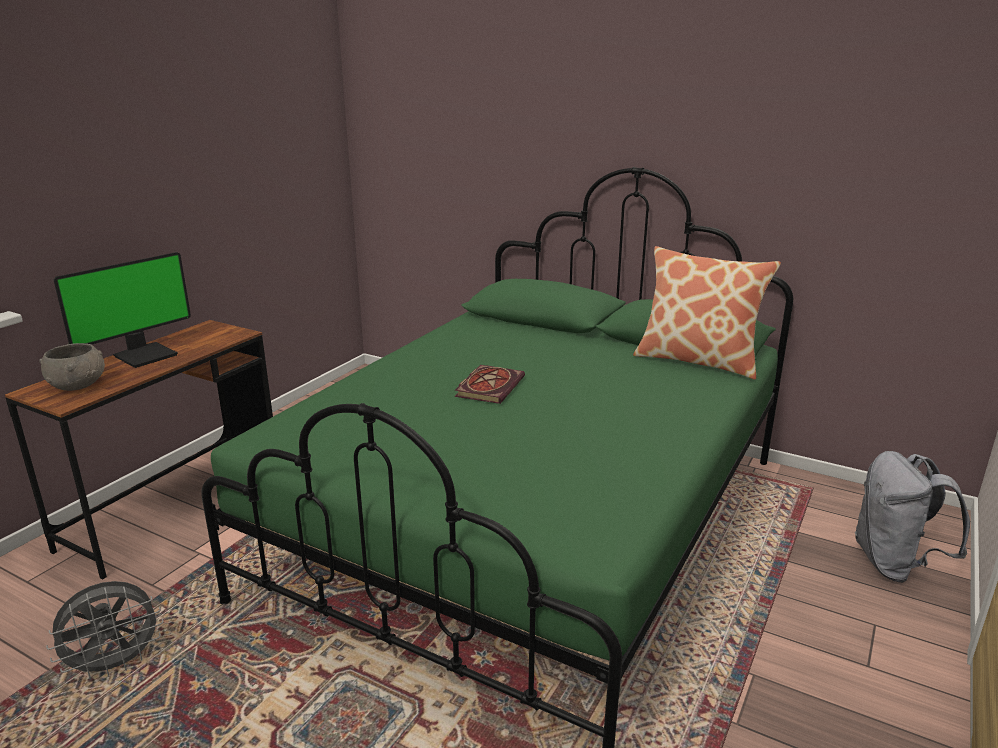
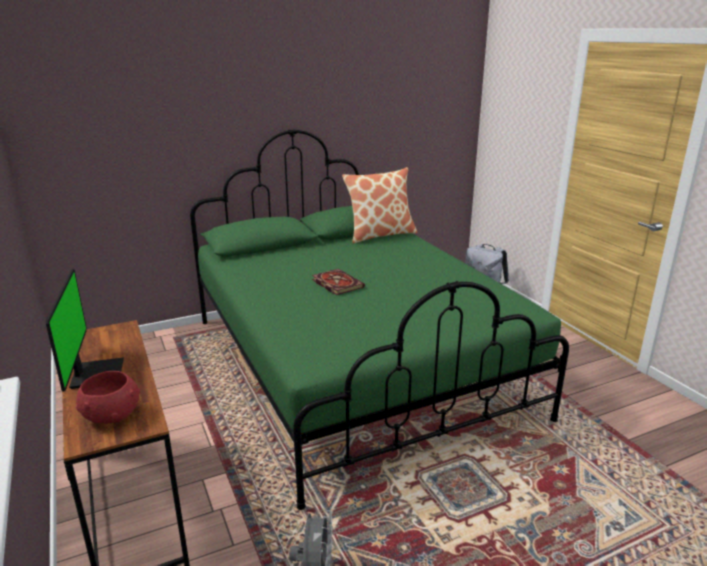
camera: 55 degrees left, 0 degrees up
(78, 385) = (111, 414): grey bowl -> red bowl

